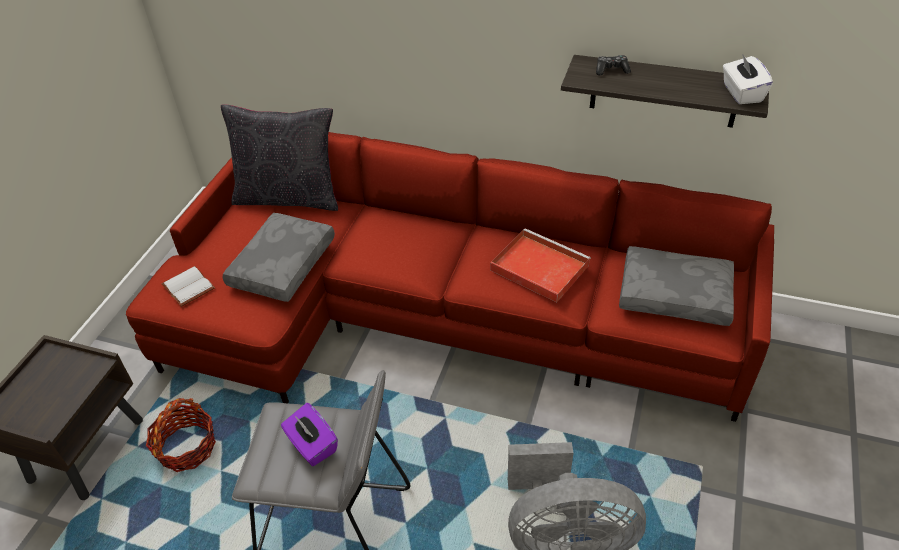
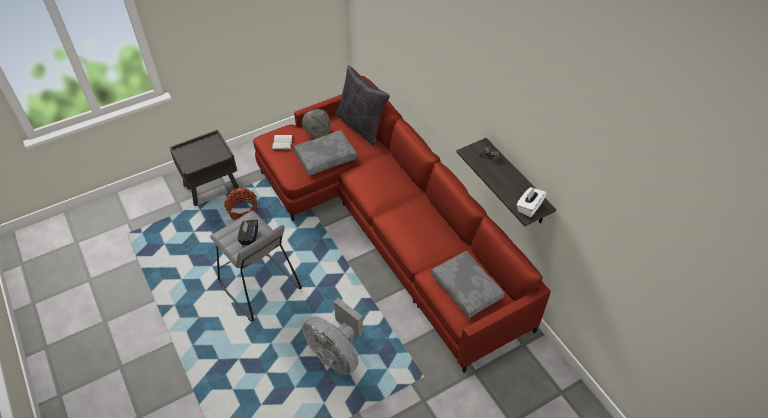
camera: 40 degrees right, 5 degrees up
(231, 242) = (317, 133): none -> grey hat
(312, 445) = (249, 237): purple tissue box -> black tissue box
(537, 267) = (422, 232): red tray -> none

